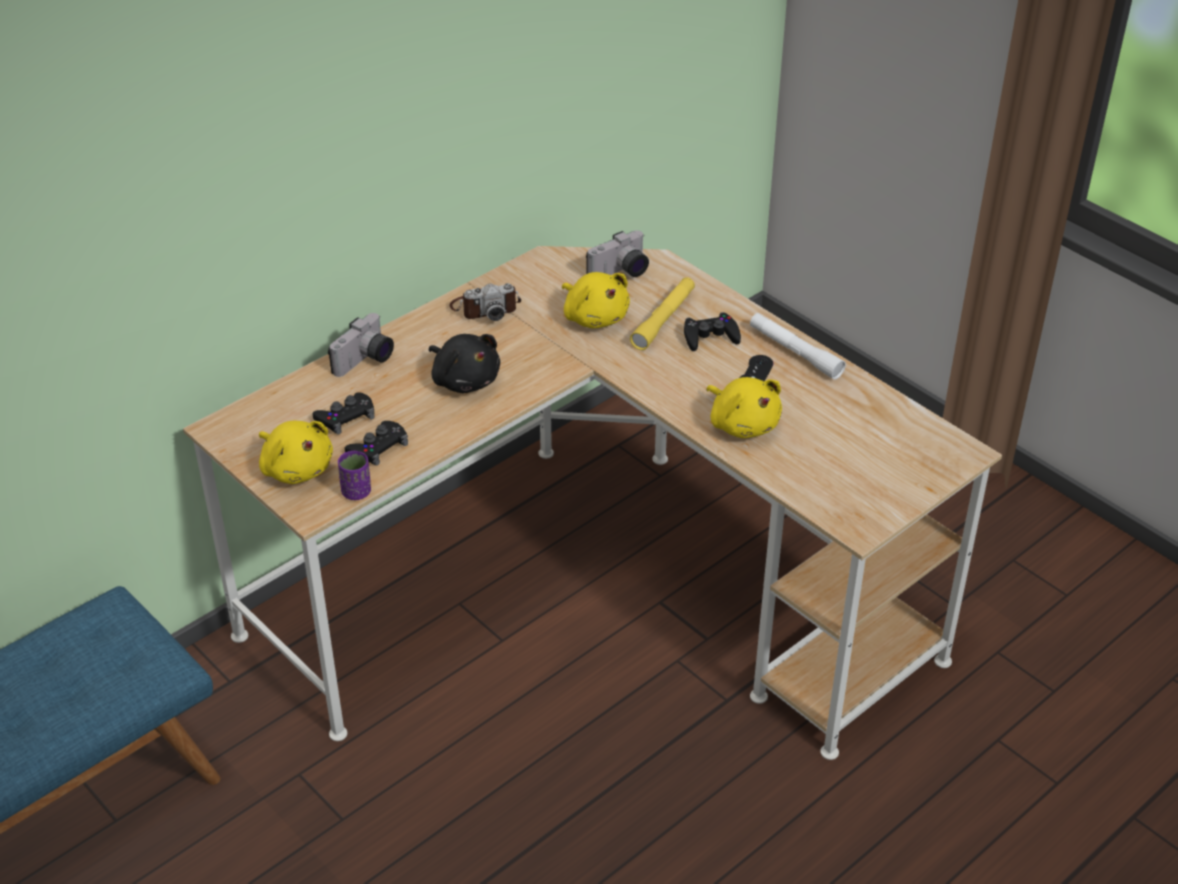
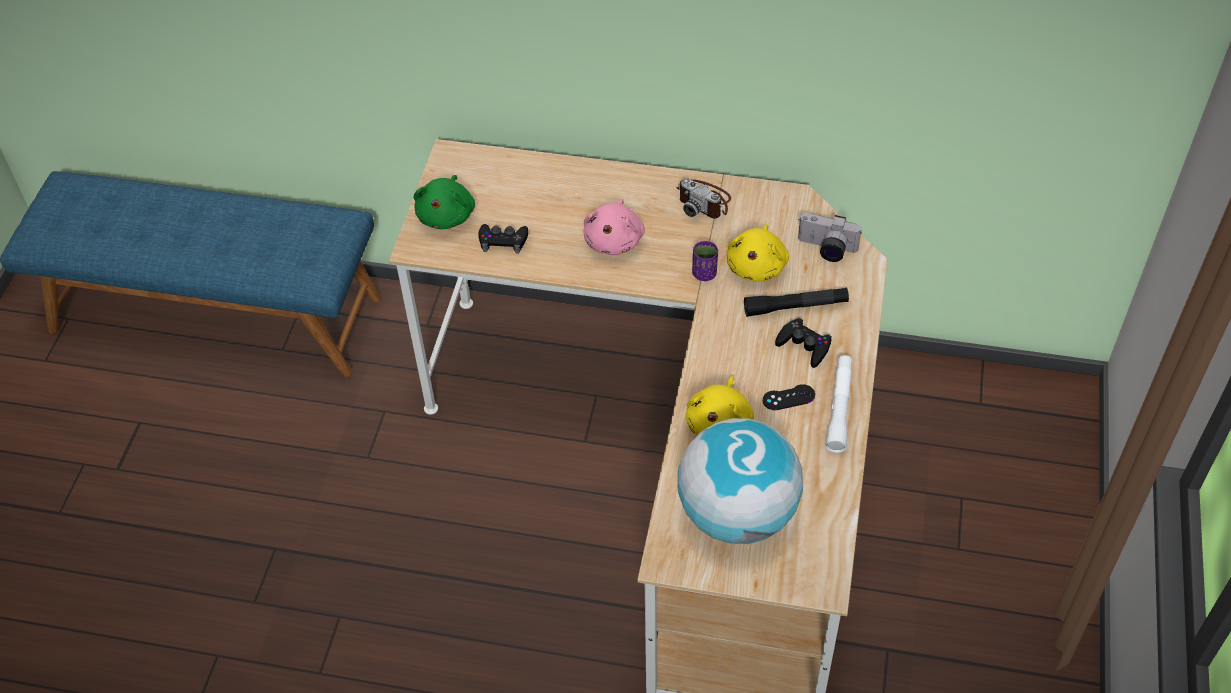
camera: 55 degrees right, 10 degrees up
(296, 468) = (447, 215): yellow plush toy -> green plush toy
(346, 418) = (517, 206): black game controller -> none
(356, 492) = (451, 258): purple cup -> purple cup (704, 273)
(366, 361) = (583, 179): camera -> none
(464, 380) = (614, 240): black plush toy -> pink plush toy
(663, 320) = (795, 307): yellow flashlight -> black flashlight
(848, 463) = (737, 514): none -> globe

